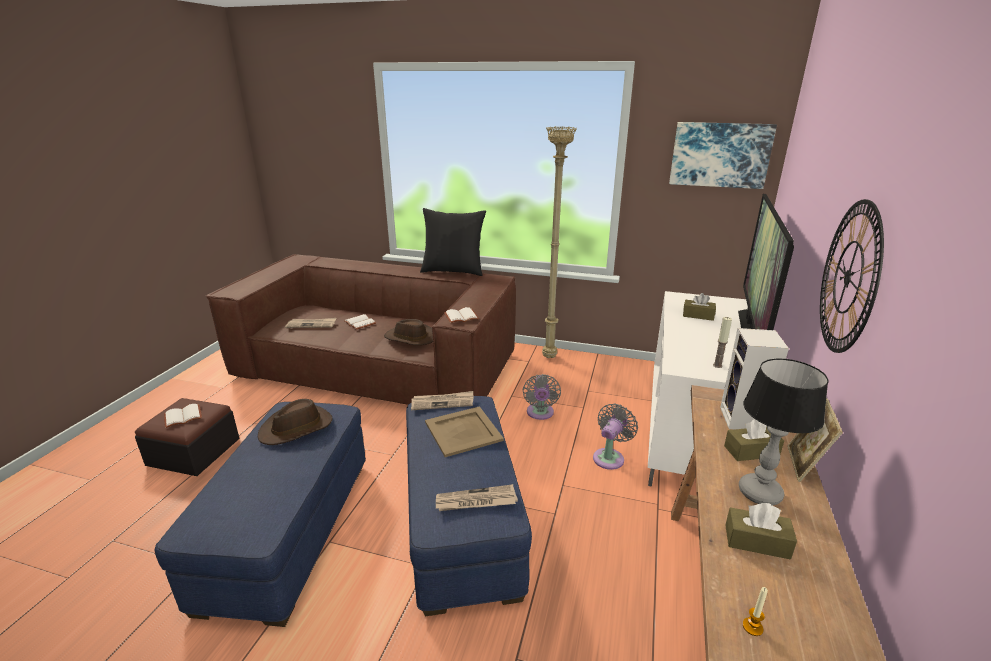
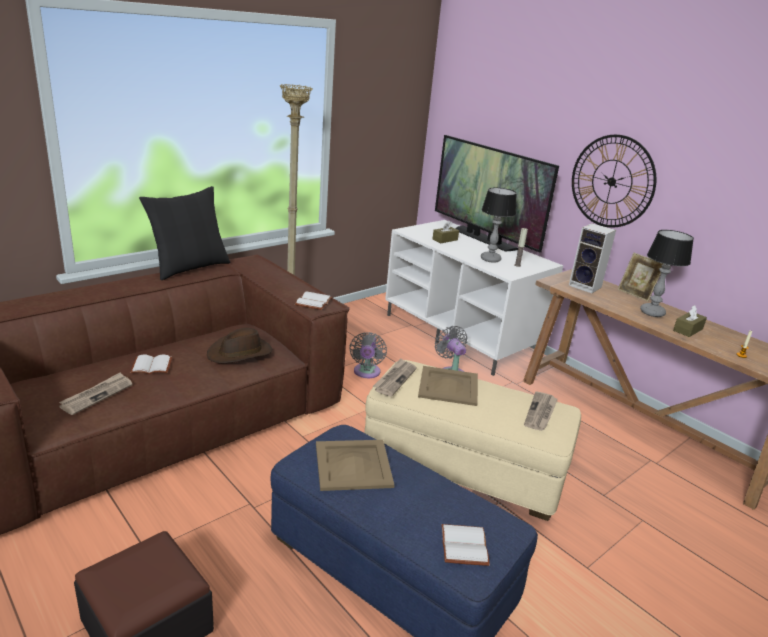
camera: 60 degrees left, 0 degrees up
(182, 417) = (151, 576): white book -> white book (465, 546)
(297, 428) = (354, 464): brown hat -> beige tray
(462, 522) = (464, 465): blue ottoman -> beige ottoman
(540, 413) = (366, 373): grey fan -> grey fan turned 60 degrees clockwise
(698, 348) = (490, 259): none -> table lamp
(720, 155) = (395, 105): picture -> none
(751, 451) = (616, 298): brown tissue box -> none

